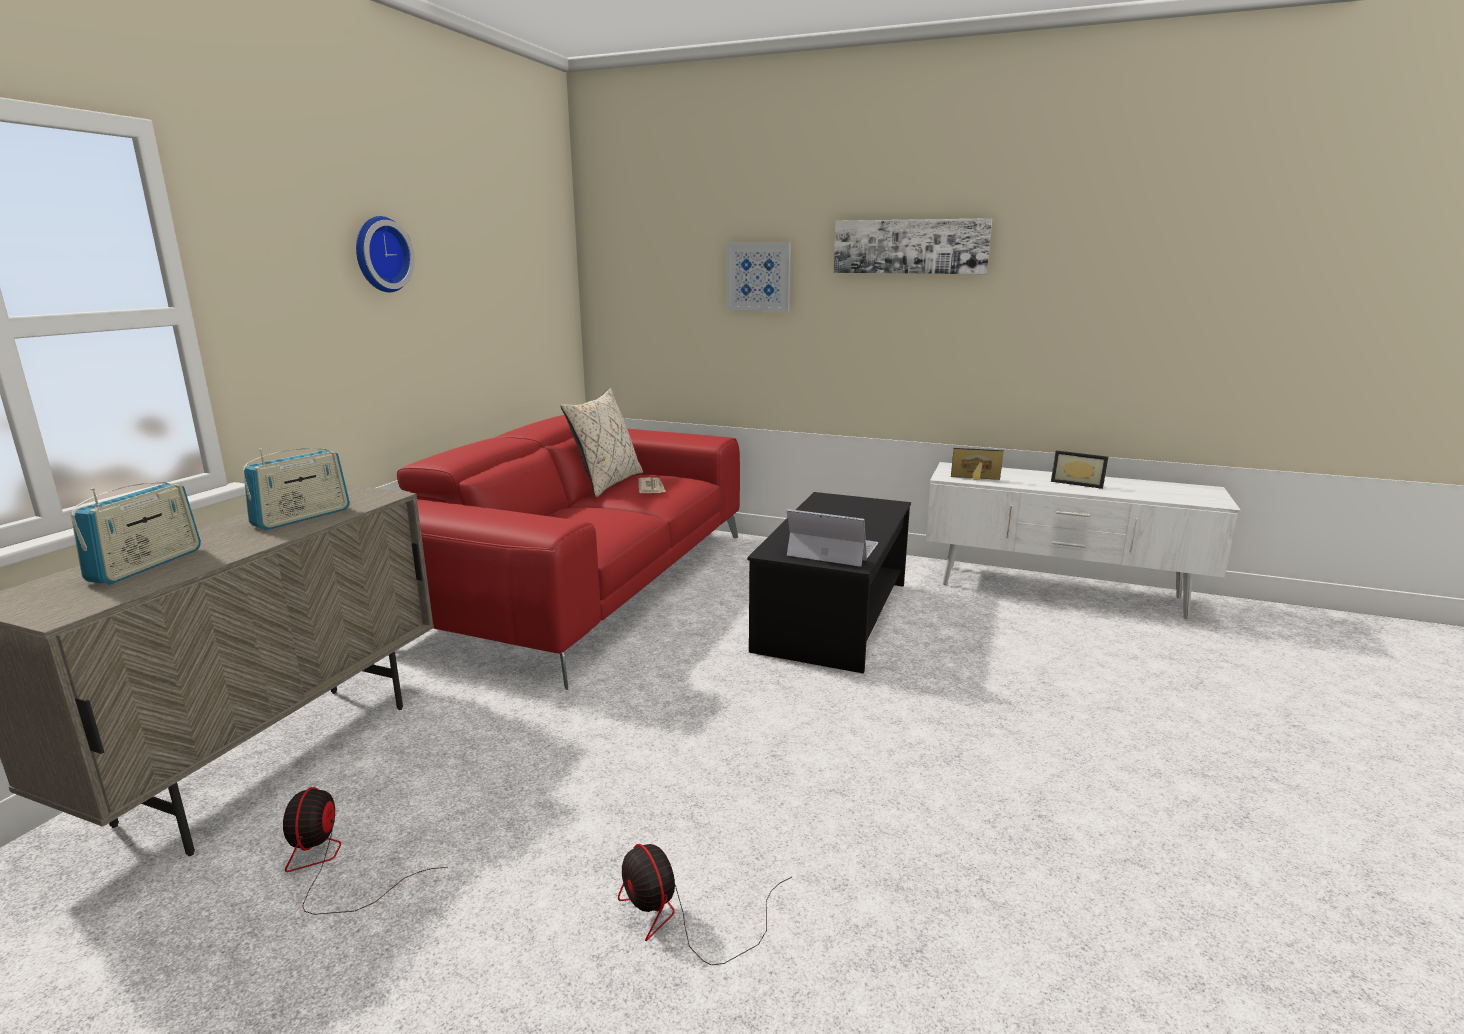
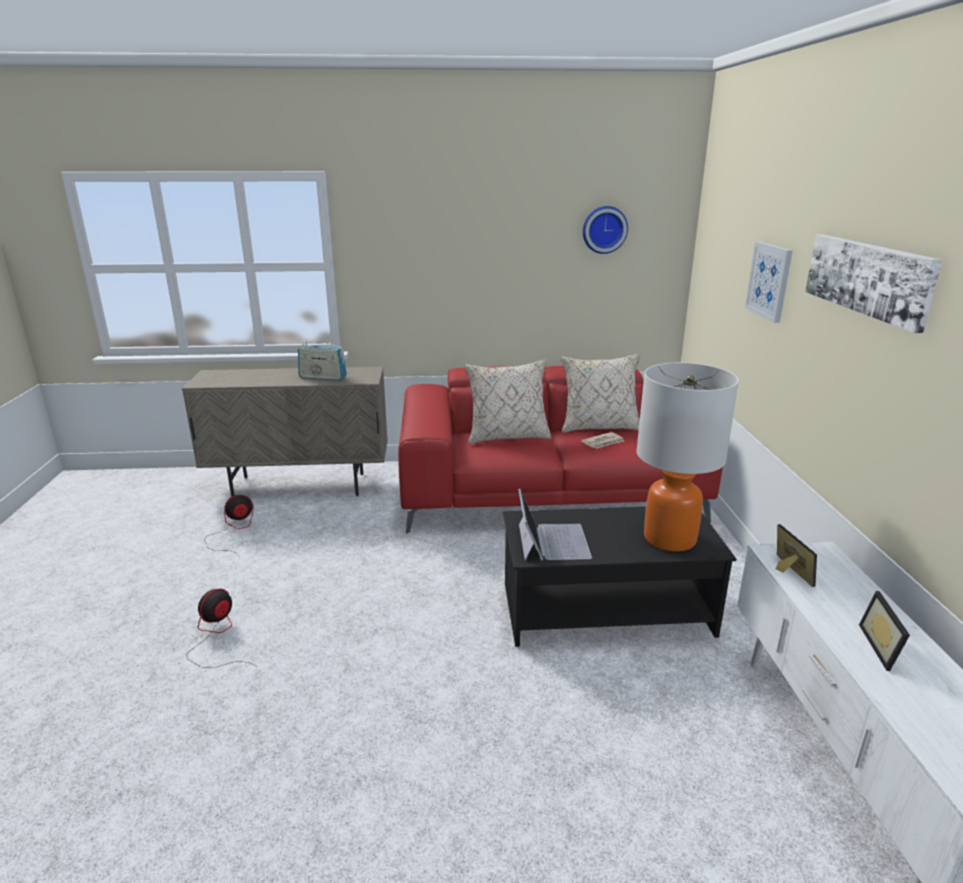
camera: 65 degrees right, 5 degrees up
(146, 565) = (249, 377): radio -> none
(380, 254) = (463, 235): wall clock -> wall clock (604, 229)
(567, 518) = (507, 436): none -> beige pillow
(864, 511) = (669, 538): none -> table lamp

